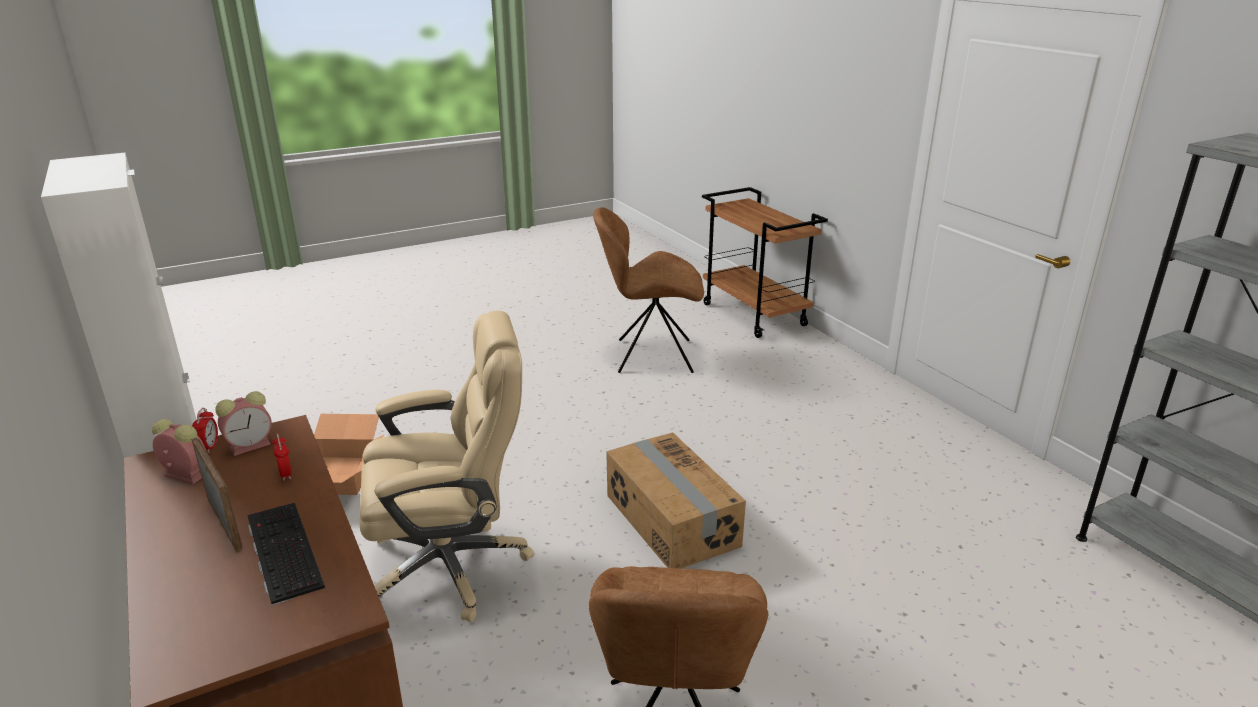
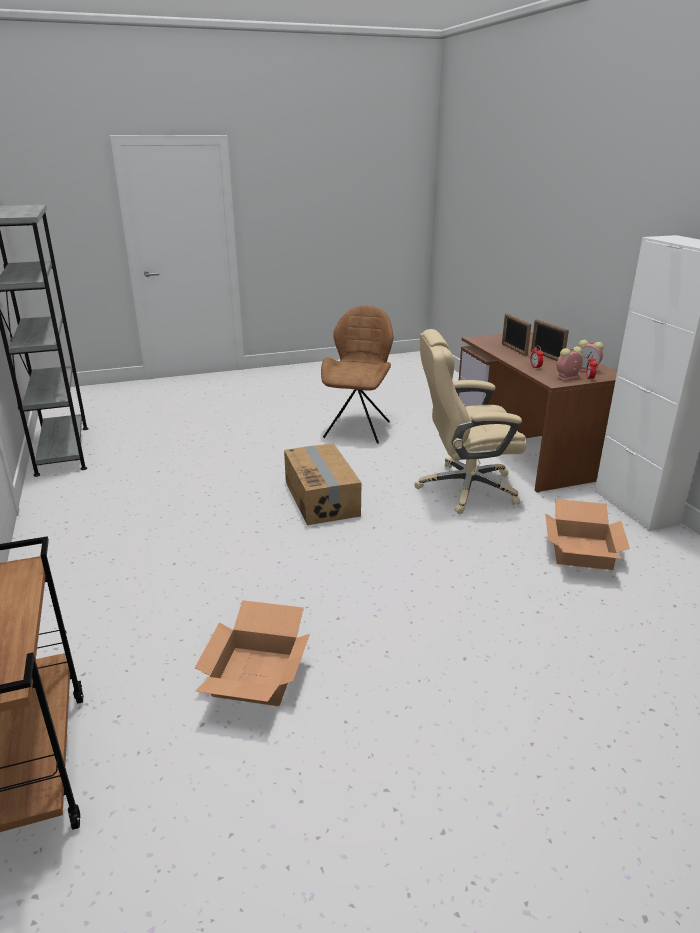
camera: 170 degrees left, 0 degrees up
(281, 551) = (514, 350): keyboard -> picture frame
(650, 356) = (257, 676): brown chair -> cardboard box

